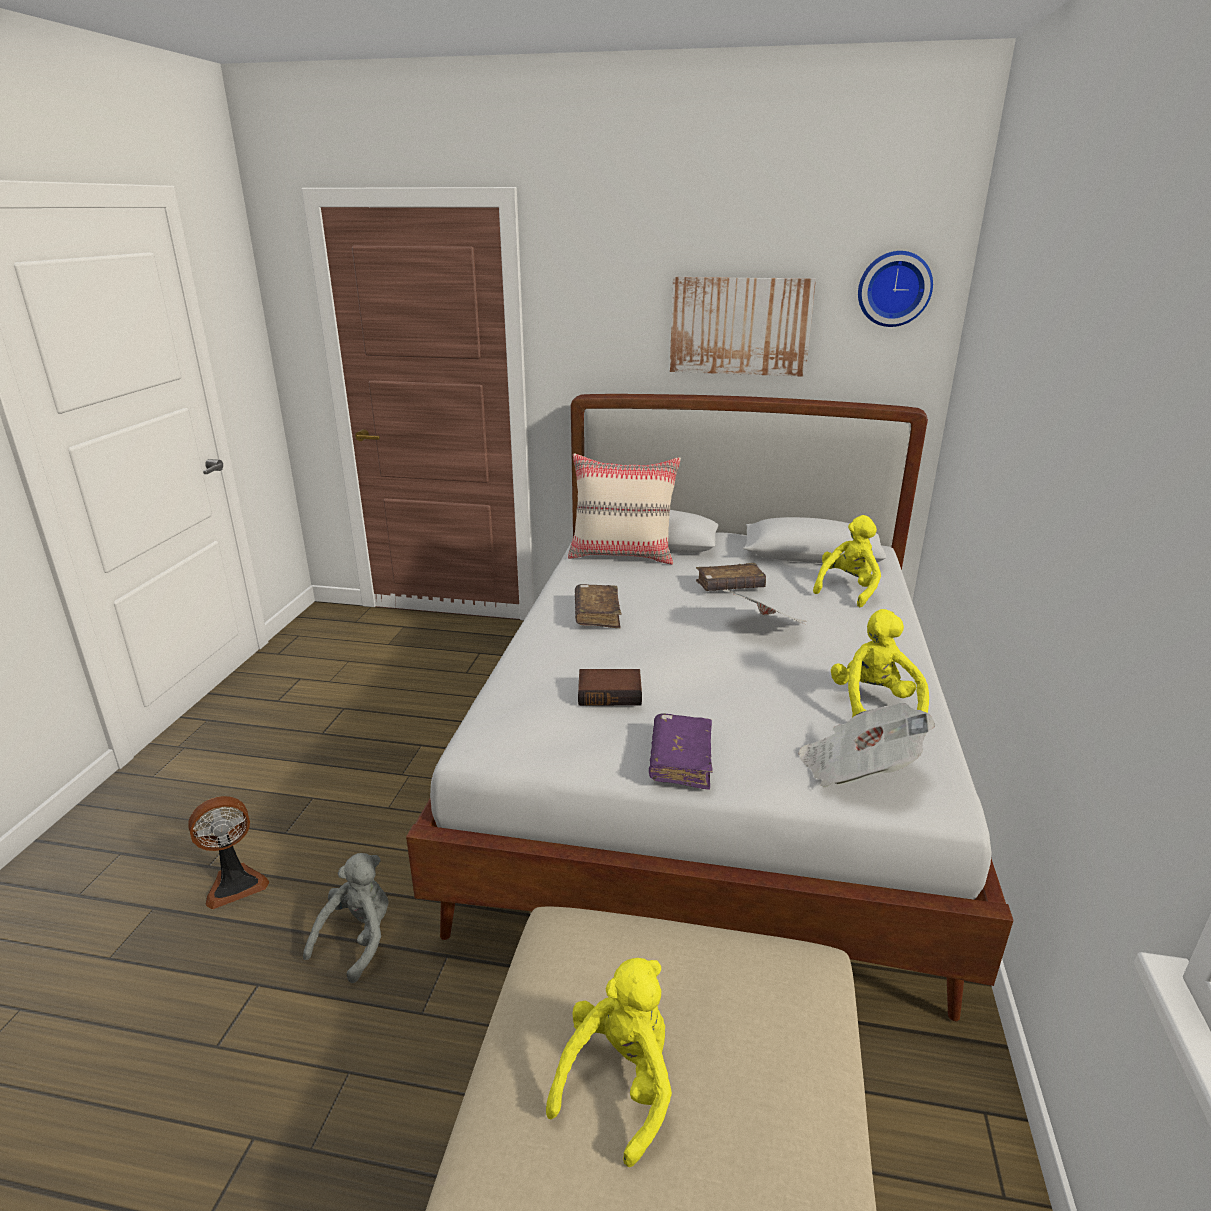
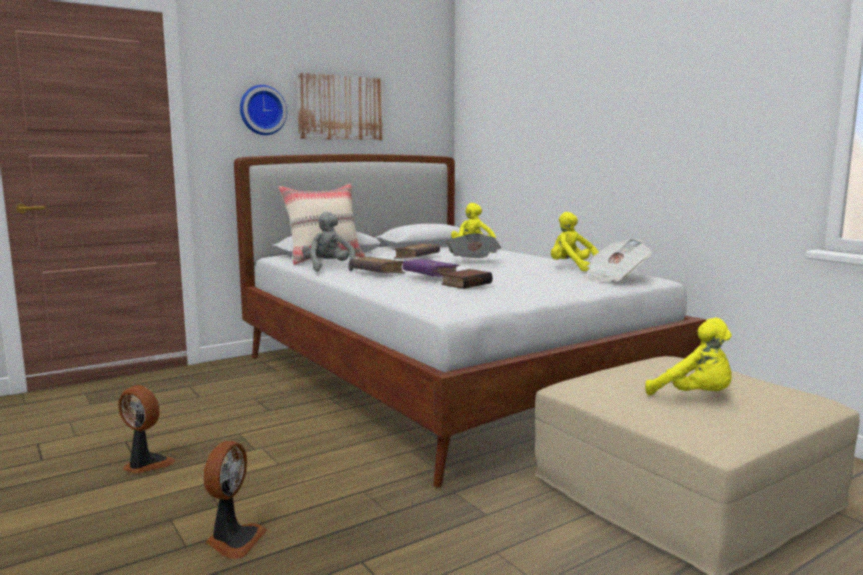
camera: 45 degrees left, 15 degrees down
(316, 747) = (145, 465): none -> fan
(358, 939) = (386, 513): grey plush toy -> grey plush toy (328, 268)
(619, 1083) = (695, 397): yellow plush toy -> yellow plush toy turned 150 degrees clockwise
(680, 760) = (549, 291): purple book -> purple book (430, 276)
(894, 288) = (421, 87): wall clock -> wall clock (262, 110)

